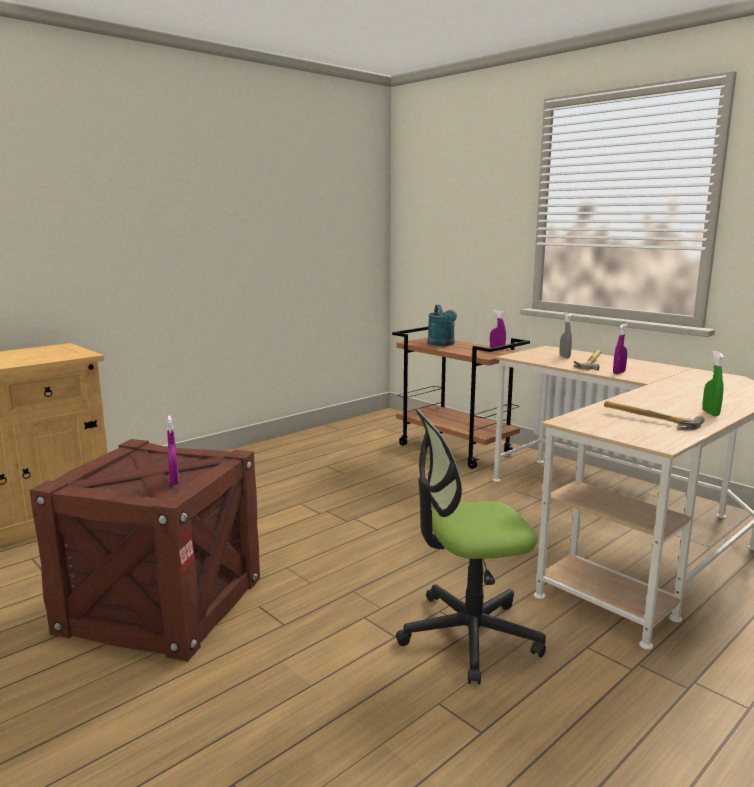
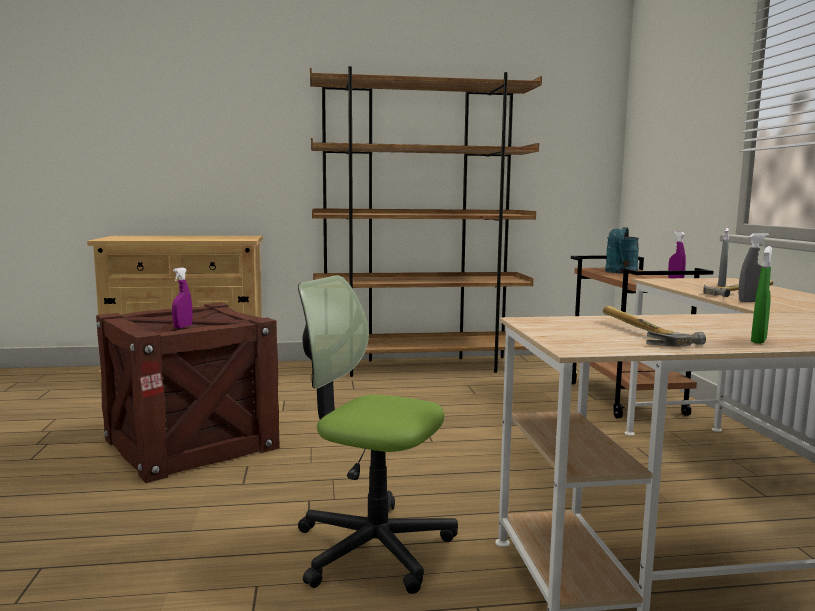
camera: 35 degrees right, 5 degrees down
(257, 456) = (420, 366): none -> brown bookcase
(619, 373) = (751, 301): purple spray bottle -> grey spray bottle

